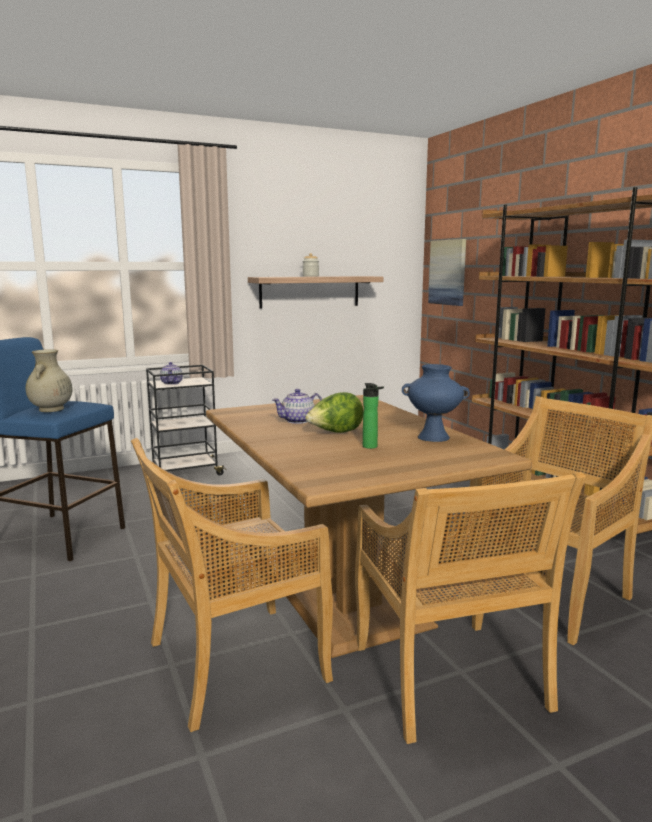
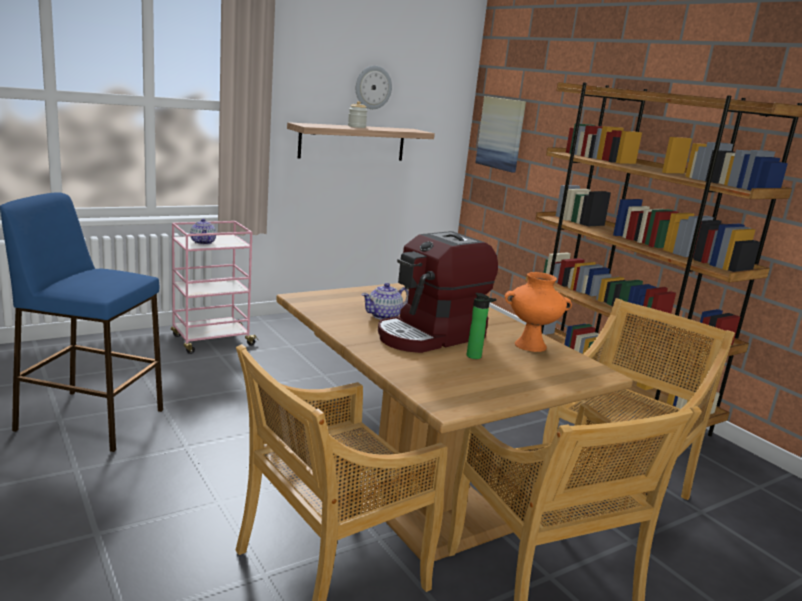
camera: 10 degrees left, 5 degrees up
(51, 409) = (95, 284): beige vase -> none
(186, 473) = (211, 341): black cart -> pink cart
(324, 241) = (373, 87): none -> wall clock
(335, 433) = (431, 336): lettuce -> coffee machine
(434, 437) = (531, 345): blue vase -> orange vase

